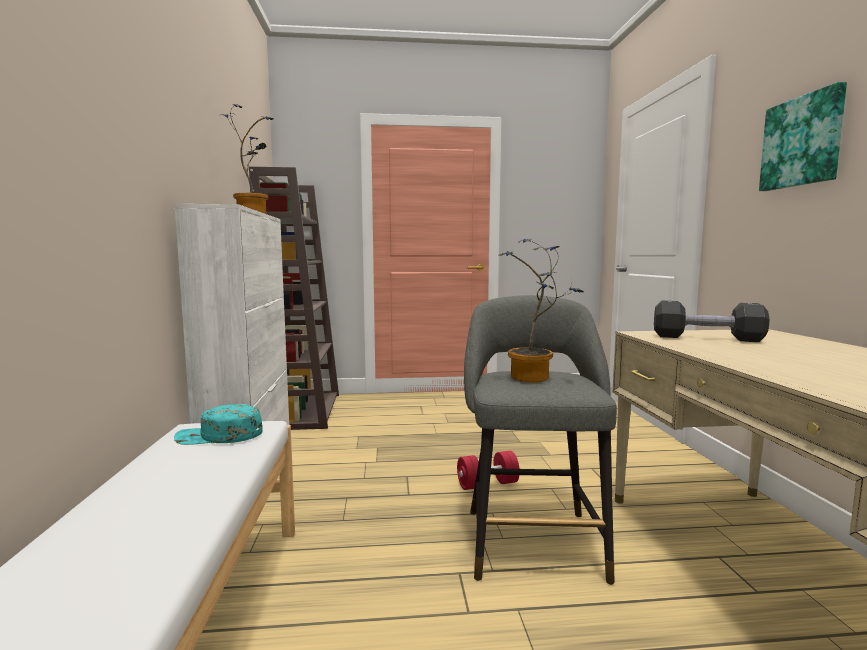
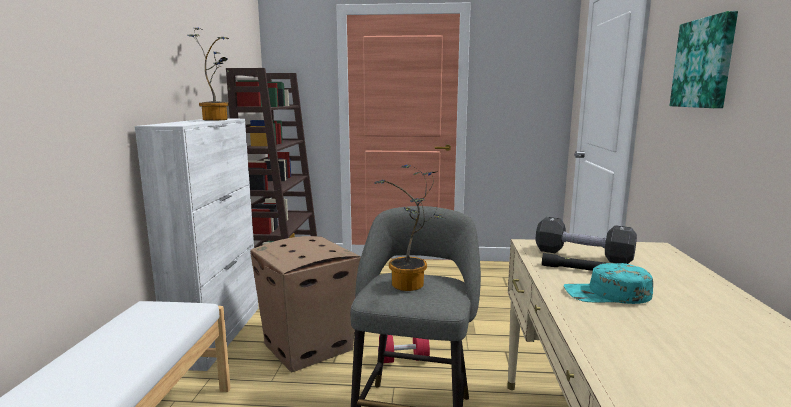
camera: 10 degrees right, 5 degrees up
(219, 436) = (159, 316): turquoise cap -> turquoise cap (607, 294)
(371, 481) = (308, 347): none -> cardboard box
(715, 346) = (574, 269): none -> black flashlight

